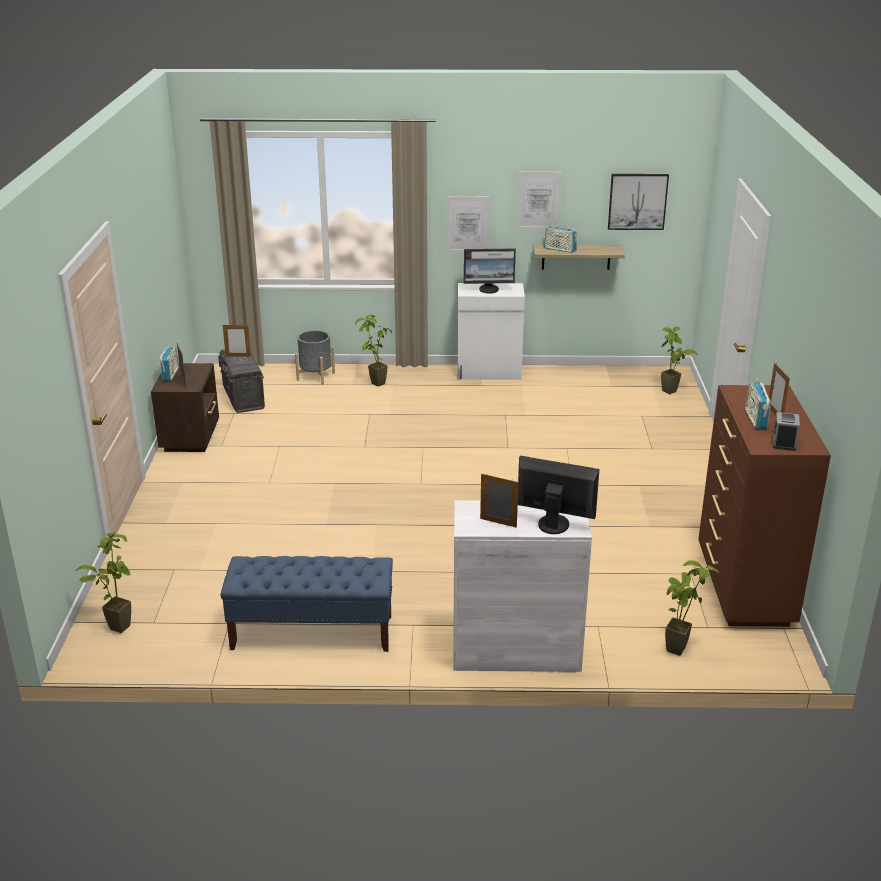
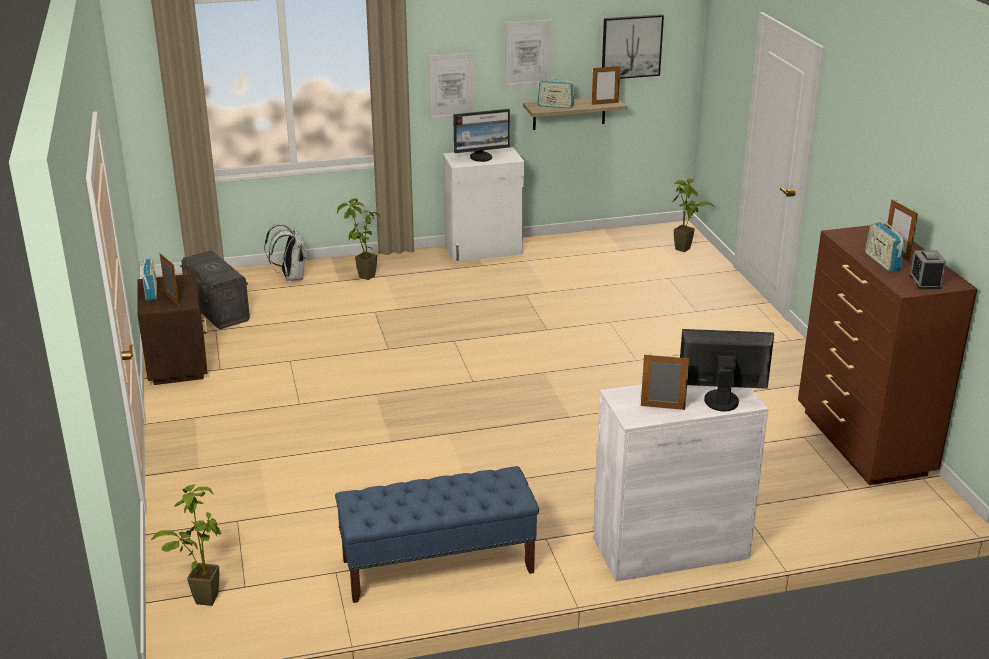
camera: 15 degrees left, 0 degrees up
(238, 356) = (208, 263): picture frame -> picture frame (605, 103)
(316, 377) = (291, 277): grey planter -> white backpack
(680, 646) = (834, 514): potted plant -> none

